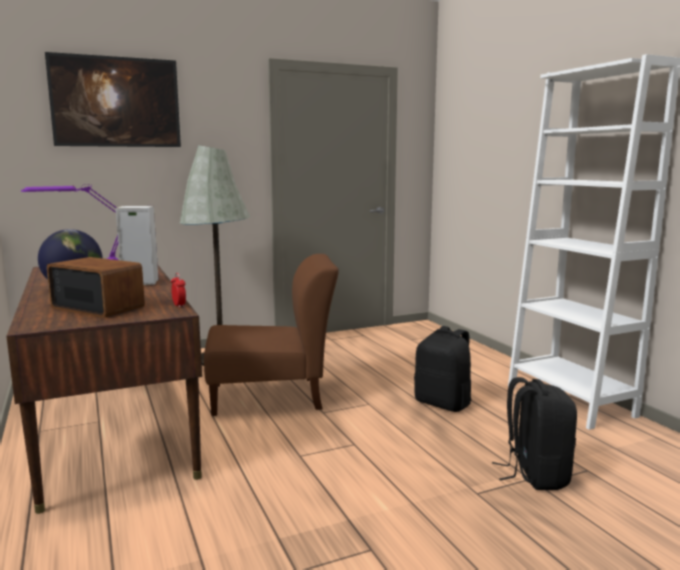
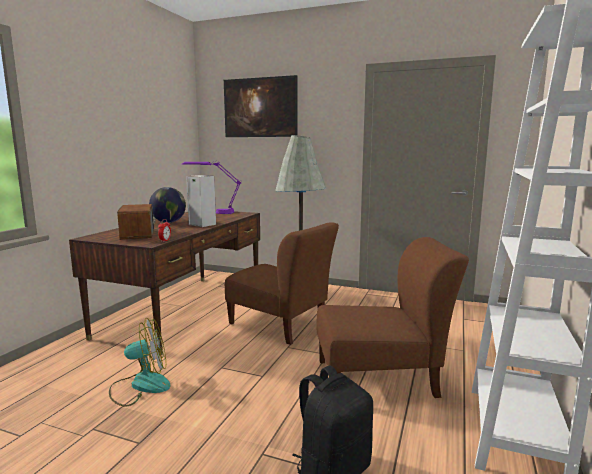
camera: 45 degrees right, 0 degrees up
(252, 512) = (141, 385): none -> fan
(443, 403) = (381, 378): black backpack -> brown chair

